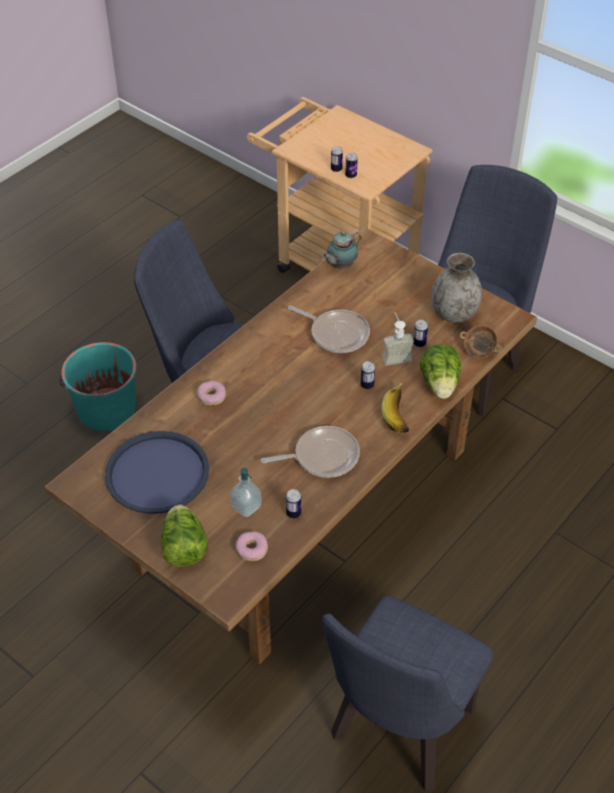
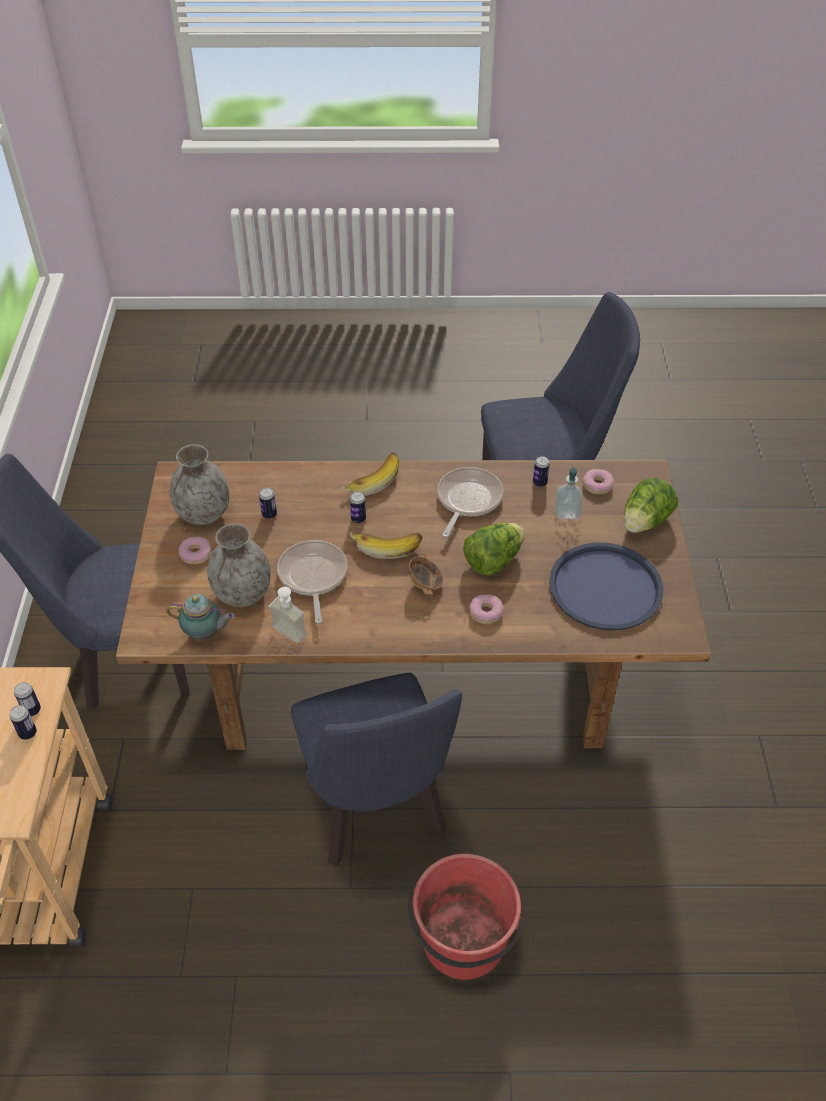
camera: 130 degrees left, 0 degrees up
(106, 409) = (463, 941): turquoise bucket -> red bucket
(322, 456) = (467, 500): frying pan -> frying pan turned 75 degrees clockwise
(325, 385) = (387, 545): none -> banana
(357, 296) = (243, 594): none -> grey vase
(395, 356) = (302, 521): soap dispenser -> soap dispenser (284, 636)
(416, 292) = (196, 554): none -> donut
(440, 385) = (309, 476): lettuce -> lettuce (493, 561)
(479, 351) = (241, 474): bowl -> bowl (426, 583)

